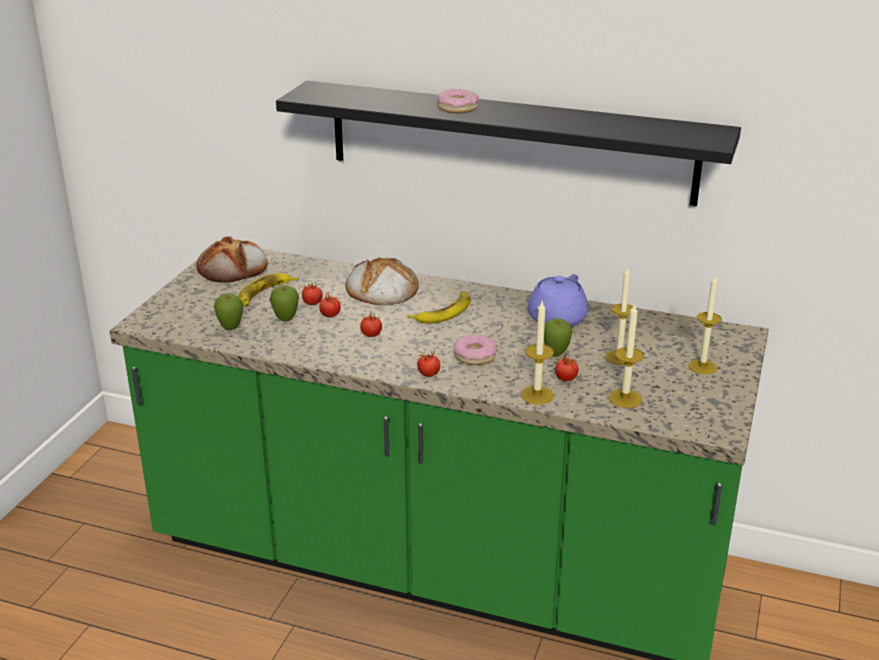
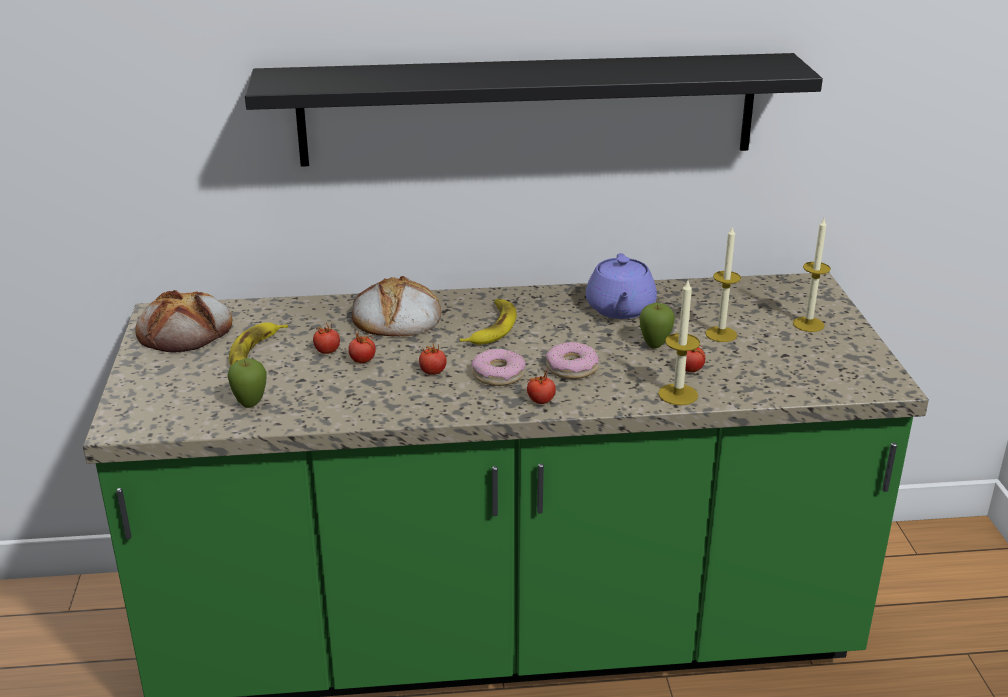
camera: 25 degrees left, 0 degrees up
(286, 320) = (312, 378): apple -> none
(457, 108) = (479, 74): donut -> donut (498, 374)
(625, 398) = (768, 375): candle -> none

